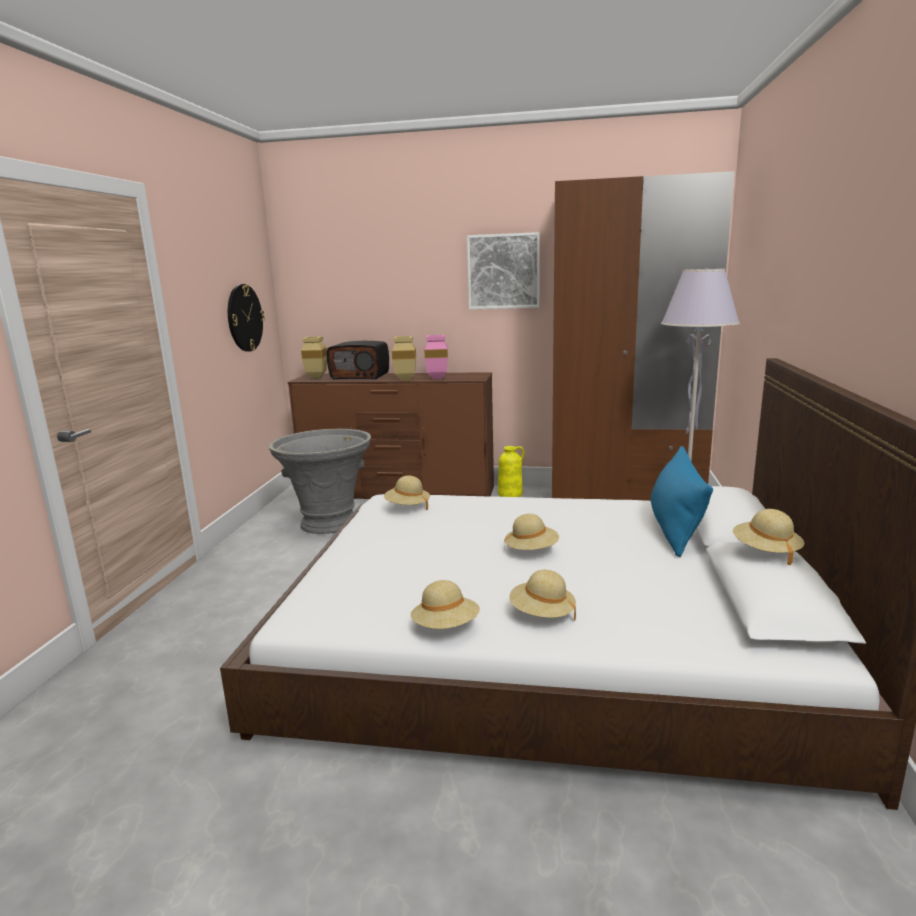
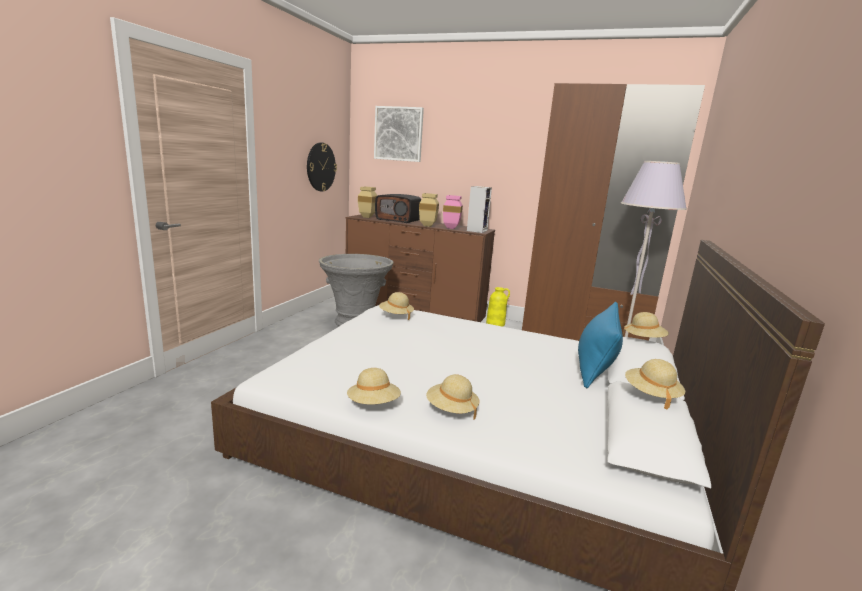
camera: 10 degrees right, 0 degrees up
(471, 377) = (477, 230): none -> speaker
(503, 271) = (514, 153): picture -> picture (398, 134)
(531, 550) = (470, 362): beige hat -> beige hat (643, 339)

